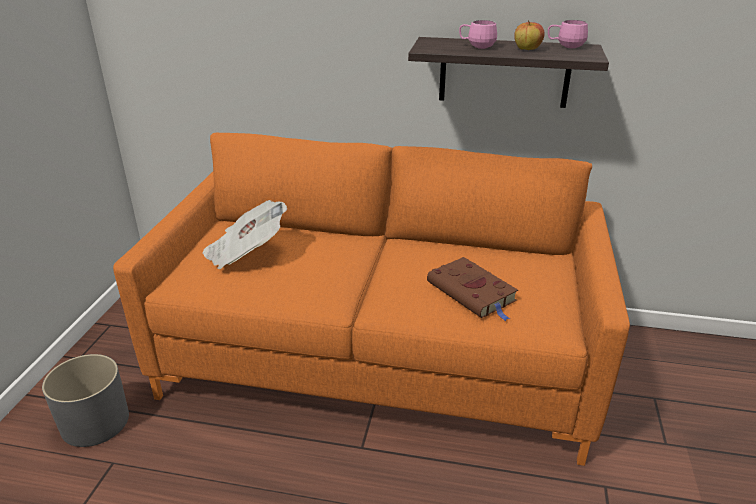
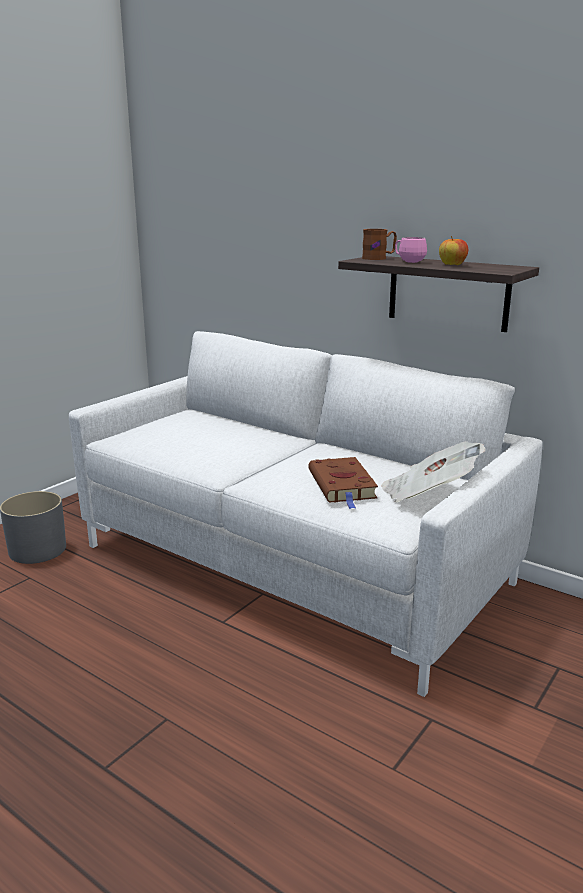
camera: 25 degrees right, 10 degrees down
(246, 253) = (181, 429): newspaper -> newspaper (428, 494)
(378, 359) = (292, 564): orange sofa -> white sofa
(438, 43) = (379, 258): none -> brown mug
(565, 46) = (496, 265): pink mug -> none

